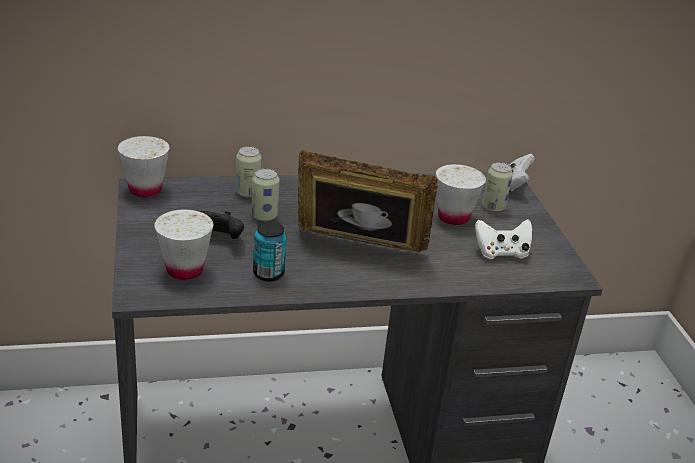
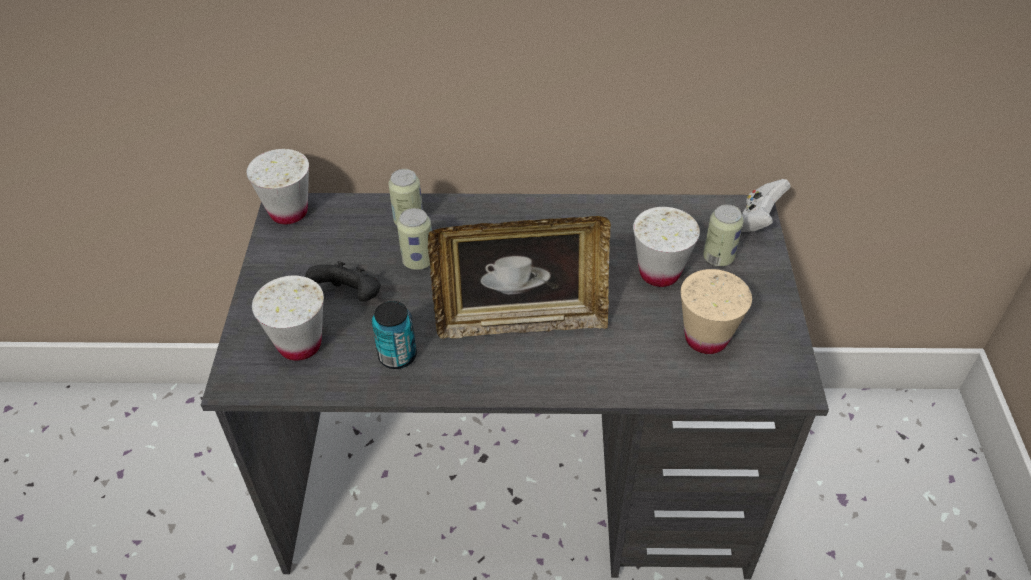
camera: 15 degrees right, 15 degrees up
(359, 248) = (521, 320): picture frame -> picture frame turned 150 degrees clockwise
(501, 253) = (706, 338): white game controller -> beige cup

